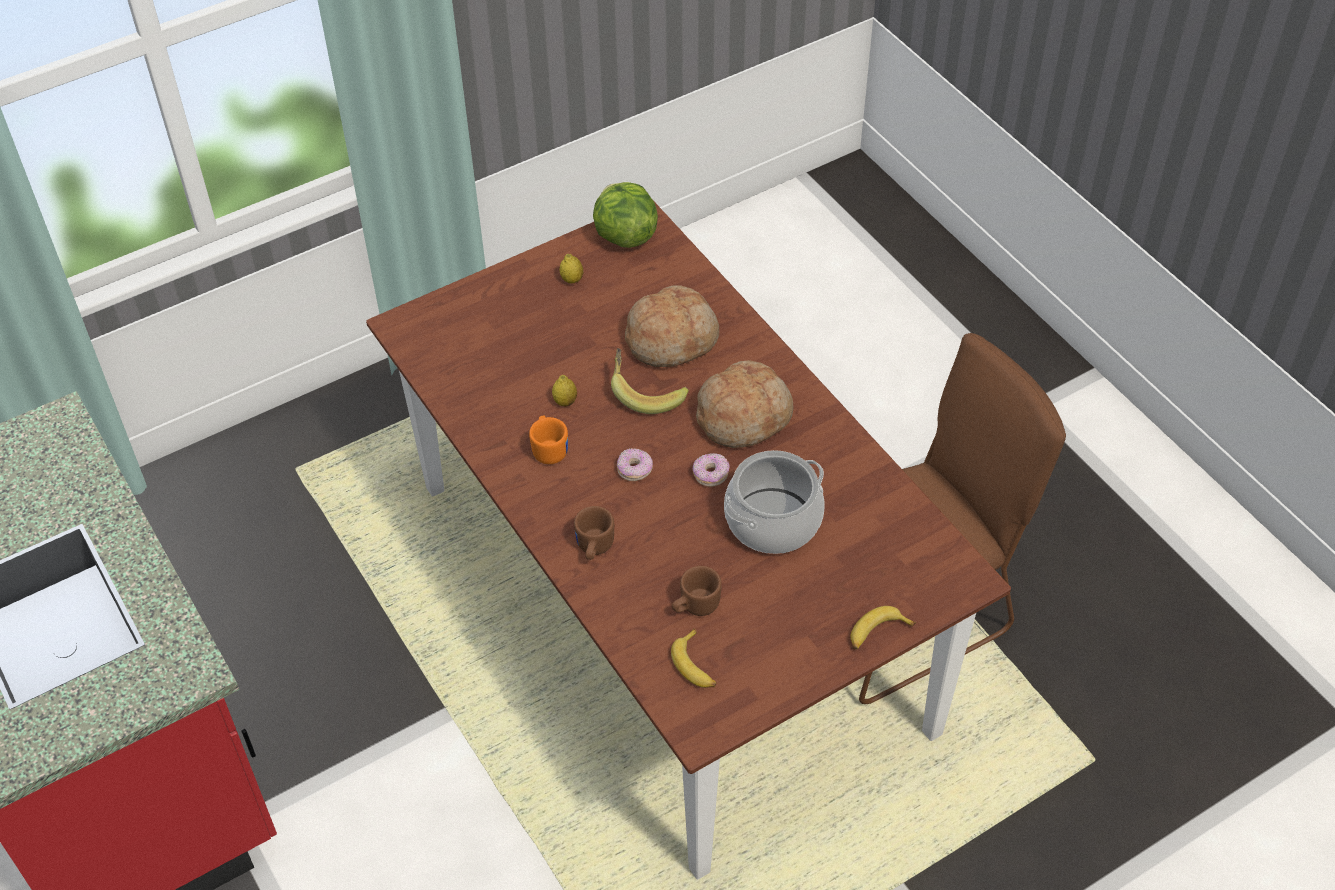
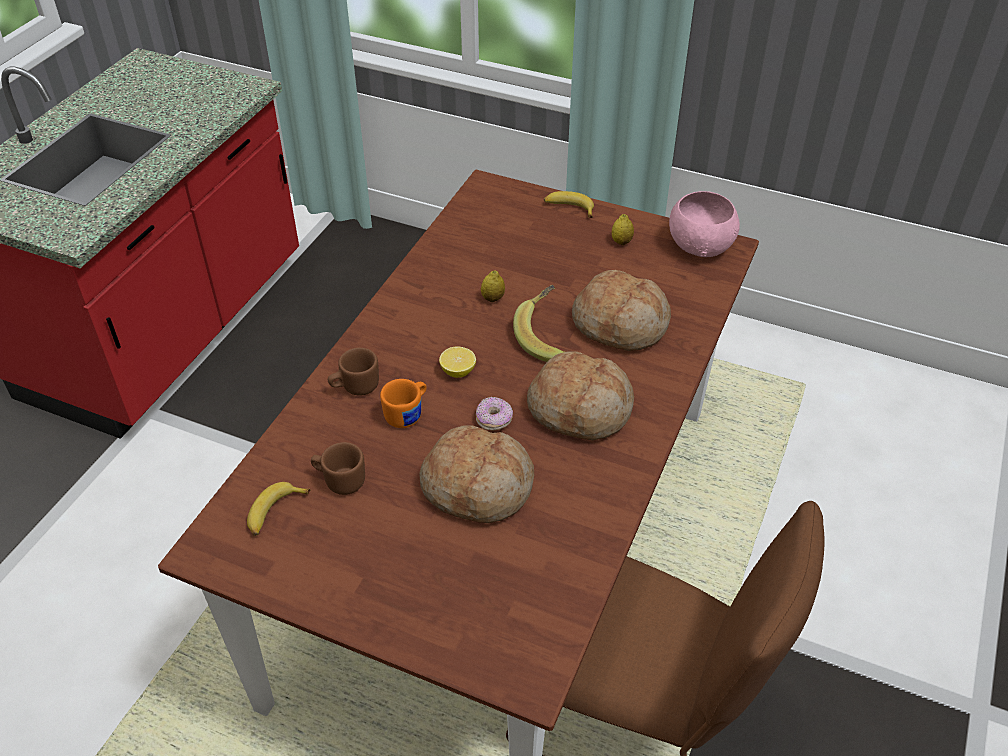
camera: 55 degrees right, 5 degrees down
(549, 448) = (437, 313): orange mug -> orange mug (408, 414)
(624, 235) = (699, 246): lettuce -> pink bowl
(634, 470) = (458, 371): donut -> lemon
(772, 520) = (478, 486): cooking pot -> bread
(877, 633) = (404, 632): banana -> banana (569, 208)

